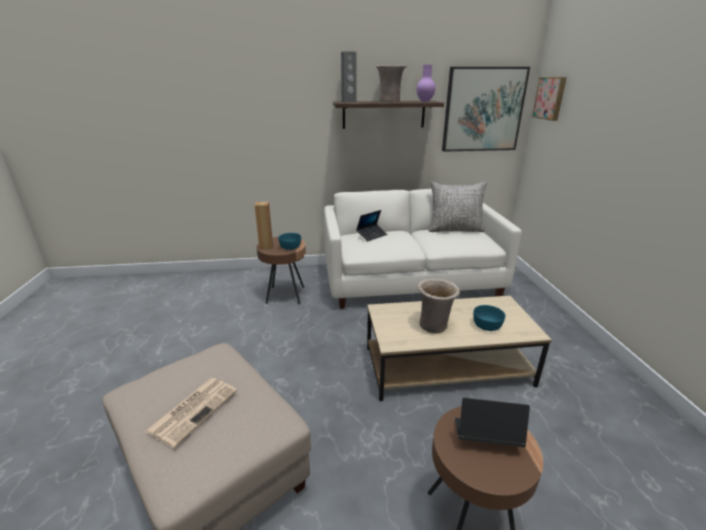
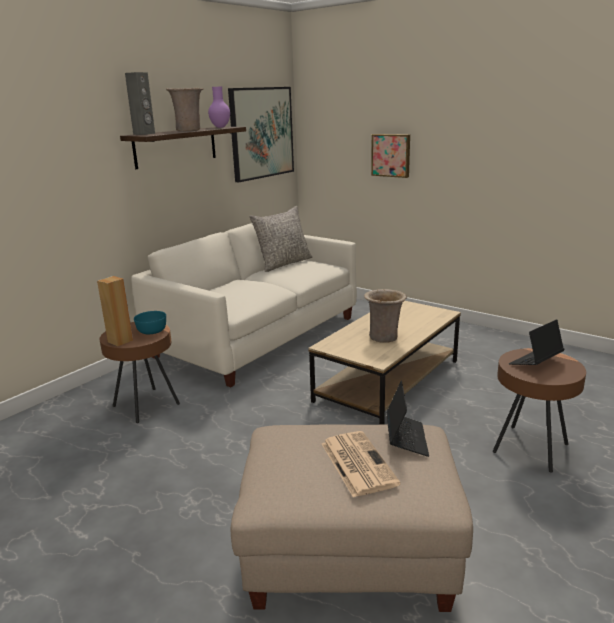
camera: 45 degrees left, 5 degrees down
(371, 235) = (220, 291): laptop -> laptop (406, 439)
(487, 325) = (414, 321): turquoise bowl -> none
(550, 98) = (320, 116): picture -> picture (391, 155)

